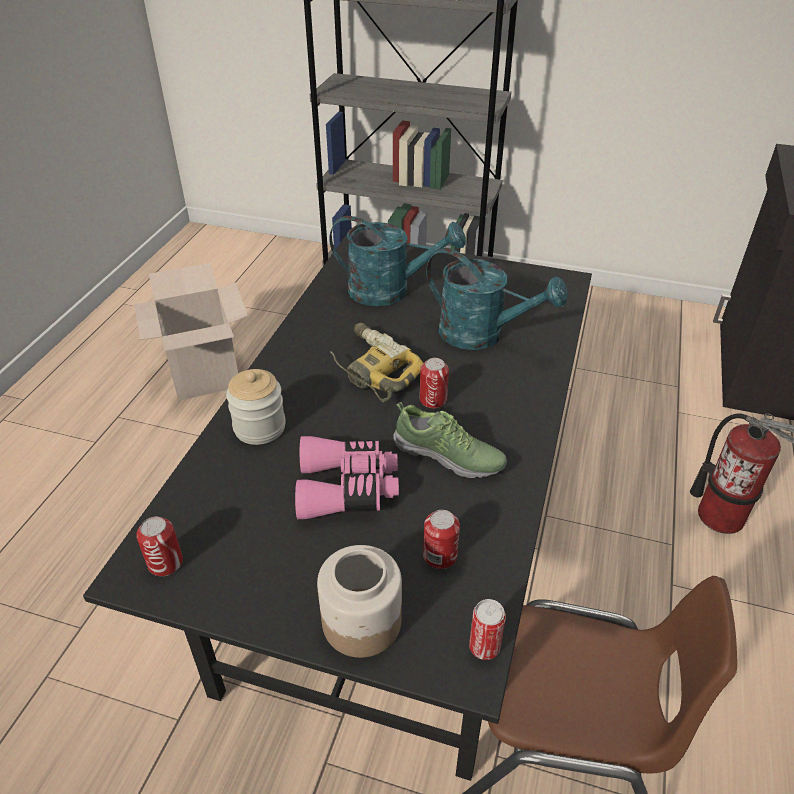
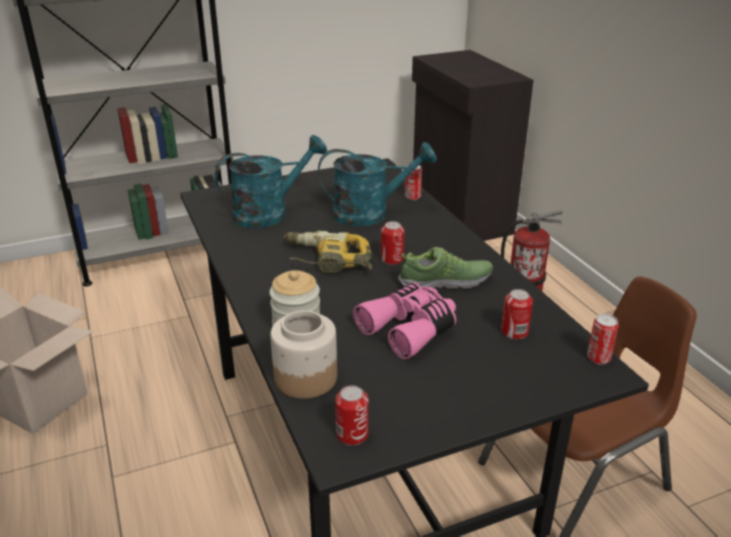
camera: 40 degrees left, 10 degrees down
(360, 622) = (521, 387): jar -> jar (305, 378)
(552, 335) = (412, 197): none -> can

